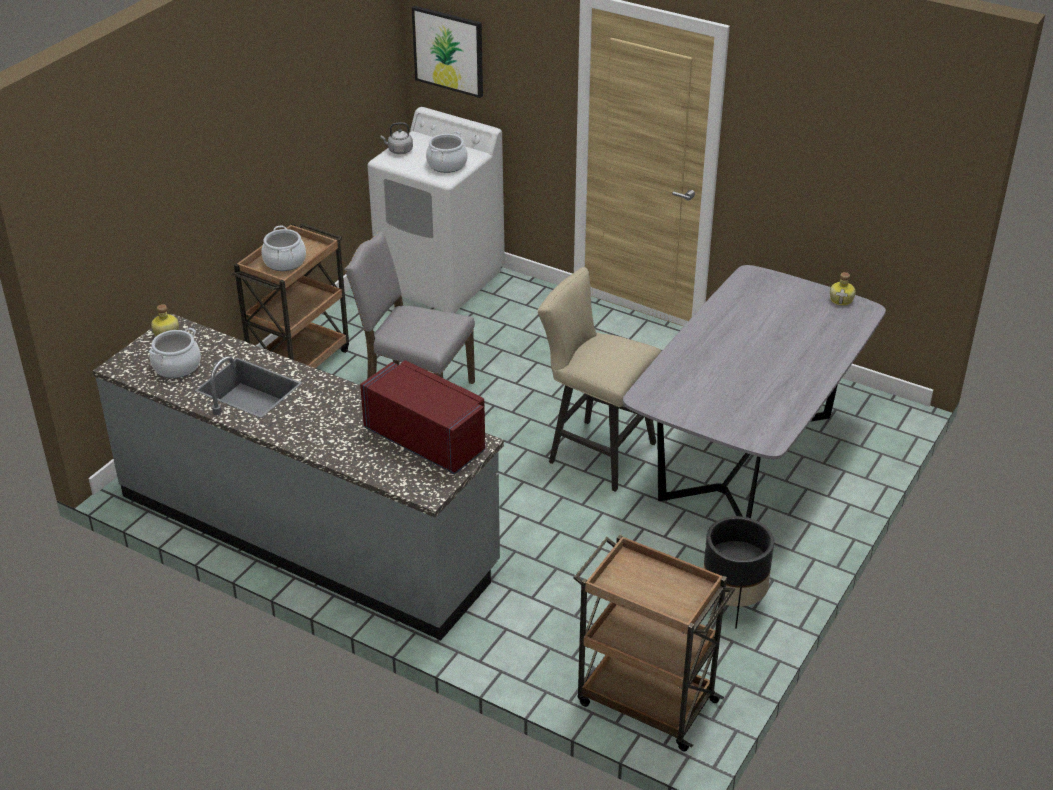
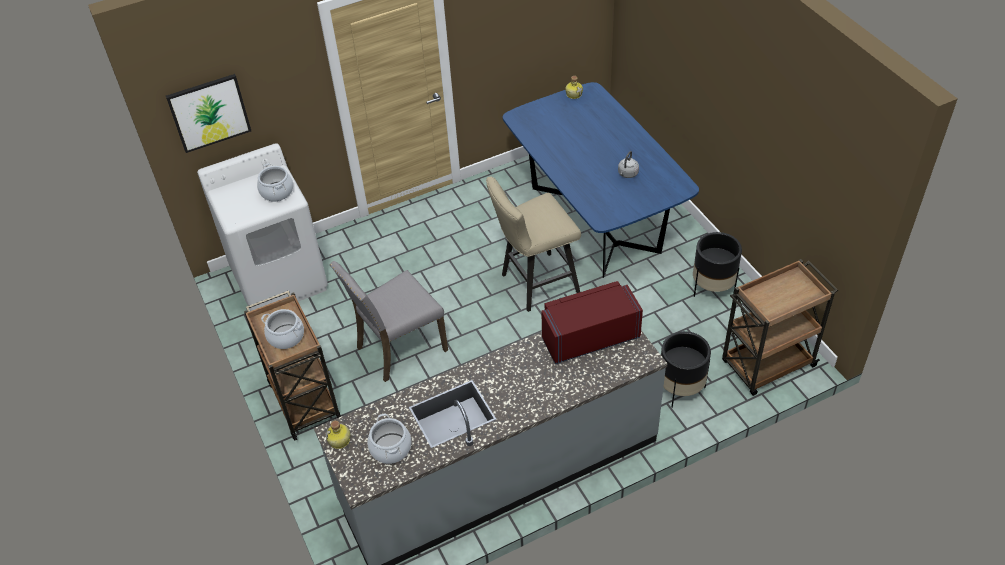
camera: 55 degrees left, 10 degrees up
(399, 151) = (229, 209): grey kettle -> grey kettle (627, 174)
(537, 633) = (680, 389): none -> black planter
(747, 458) = (595, 220): grey dining table -> blue dining table

